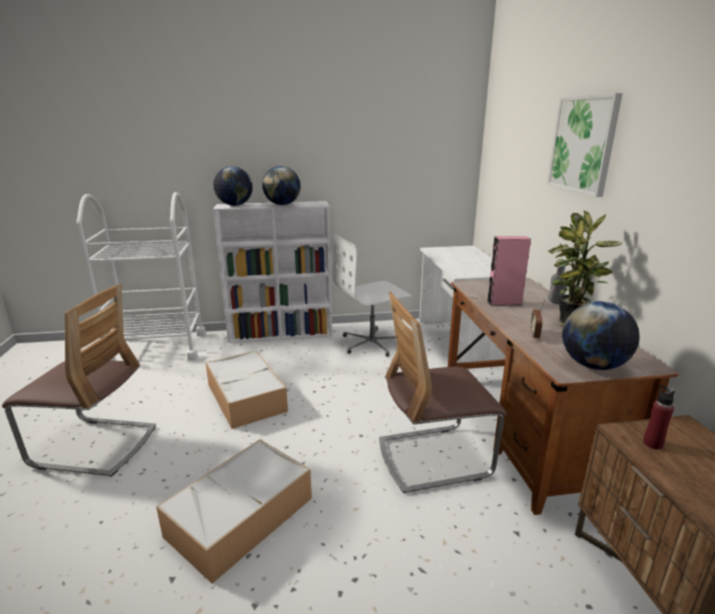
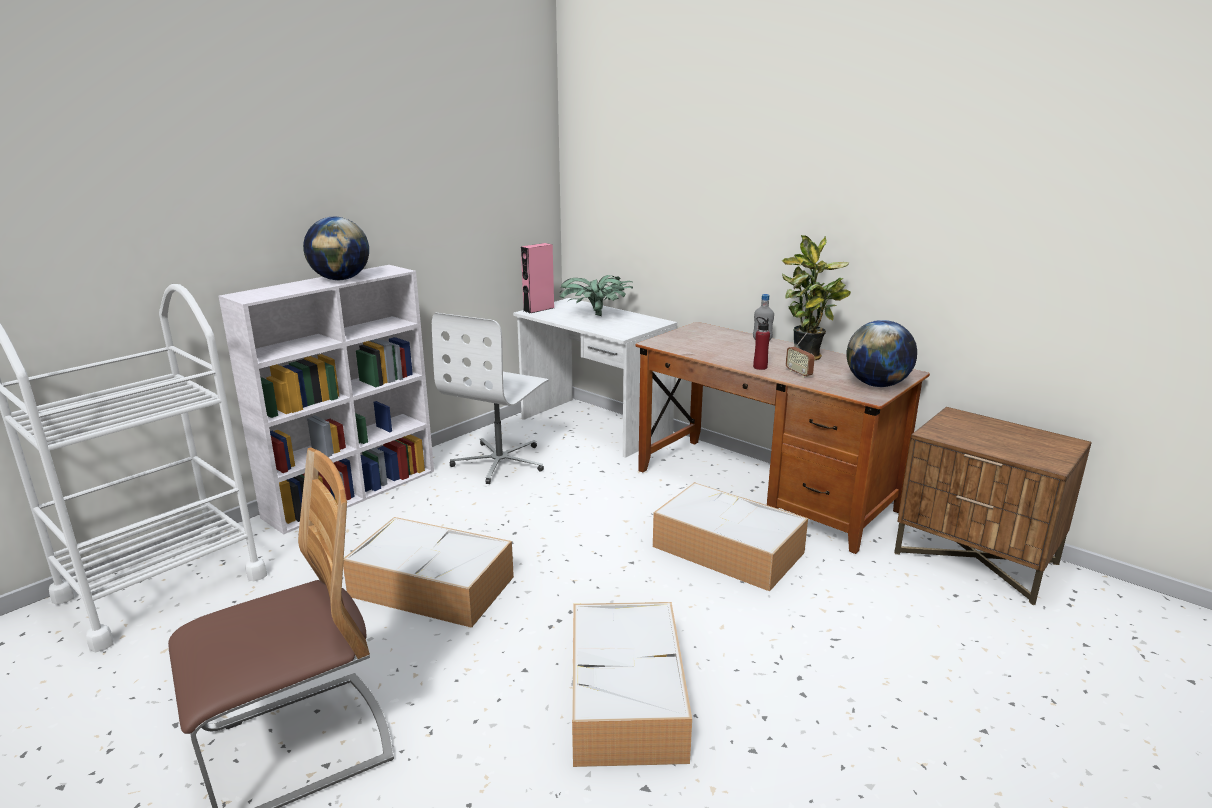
camera: 40 degrees left, 0 degrees up
(234, 205) = (262, 292): globe -> none
(433, 457) = (725, 549): chair -> storage box
(467, 259) = (595, 316): none -> potted plant
(504, 302) = (723, 352): pink speaker -> pink speaker (538, 309)
(583, 144) = (759, 163): picture -> none
(652, 443) = (957, 433): red bottle -> red bottle (760, 367)

